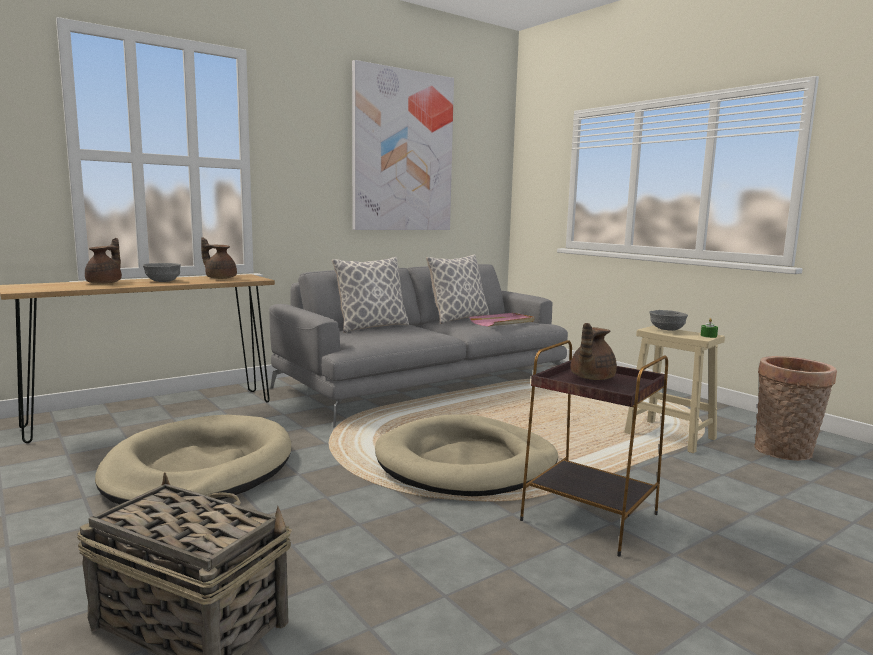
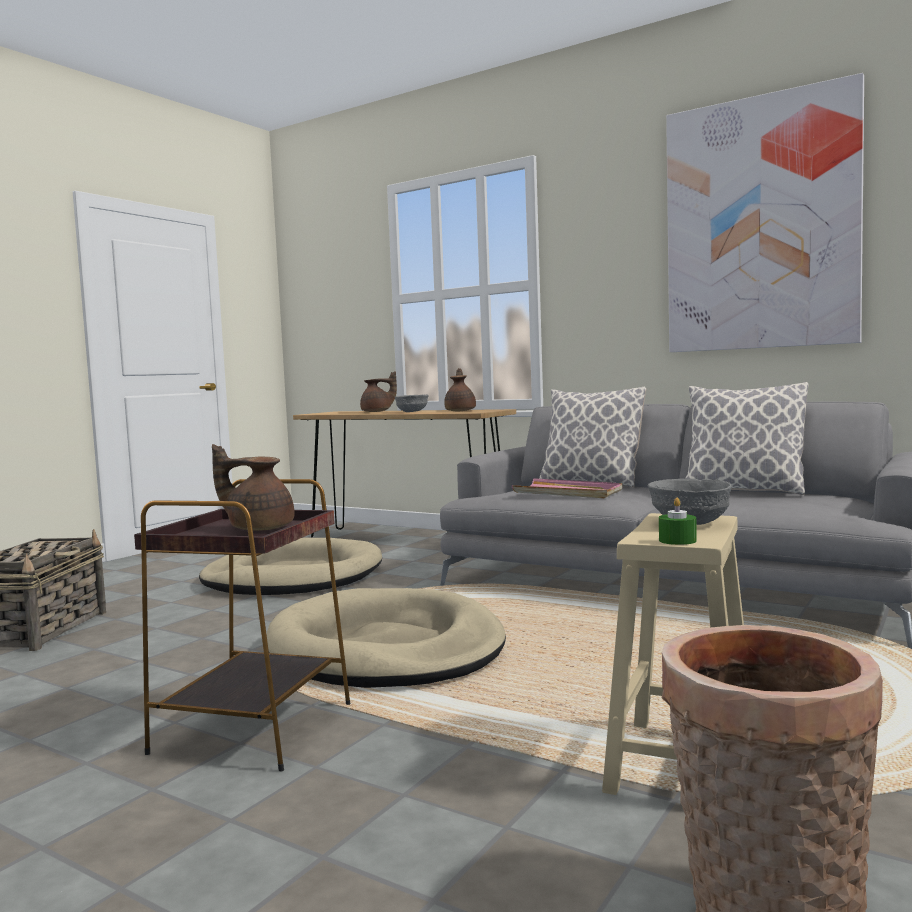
camera: 70 degrees right, 5 degrees down
(503, 322) = (778, 504): pink tray -> pink tray (568, 493)

